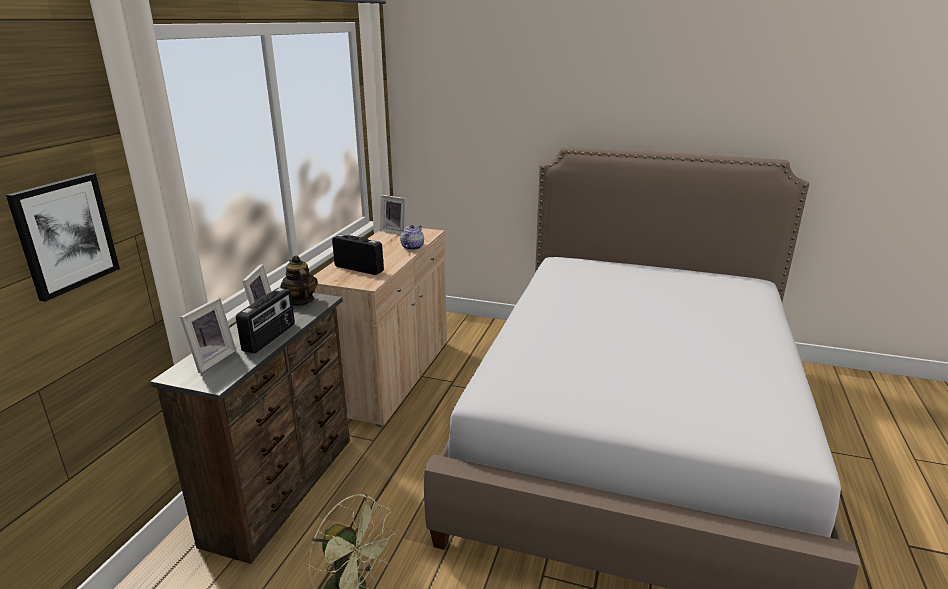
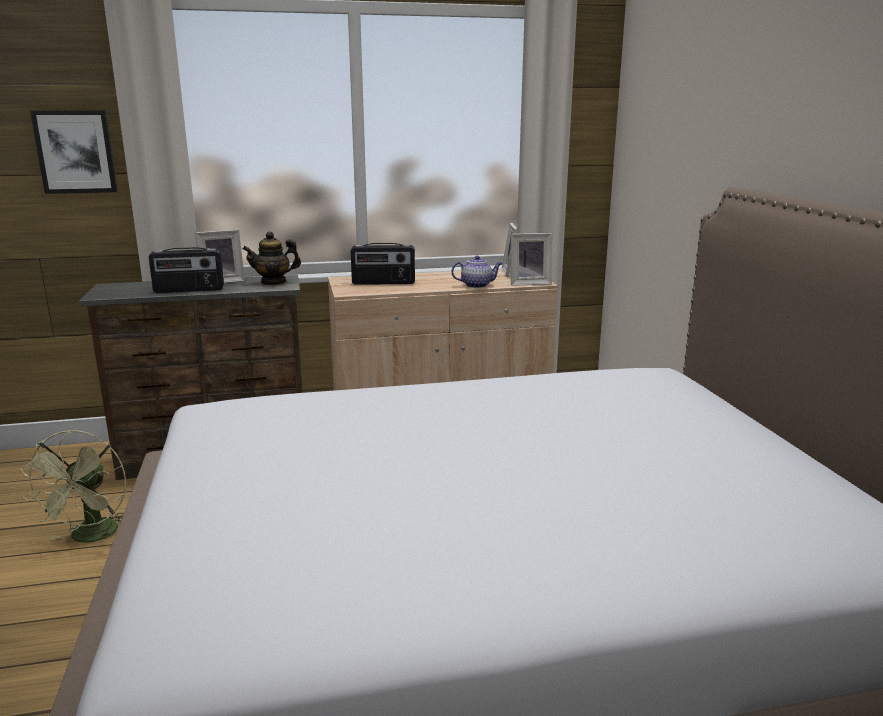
camera: 60 degrees right, 5 degrees down
(211, 359) = (138, 286): picture frame -> picture frame (529, 283)
(301, 301) = (273, 282): teapot -> teapot turned 135 degrees counterclockwise
(359, 269) = (383, 283): radio -> radio turned 90 degrees clockwise

